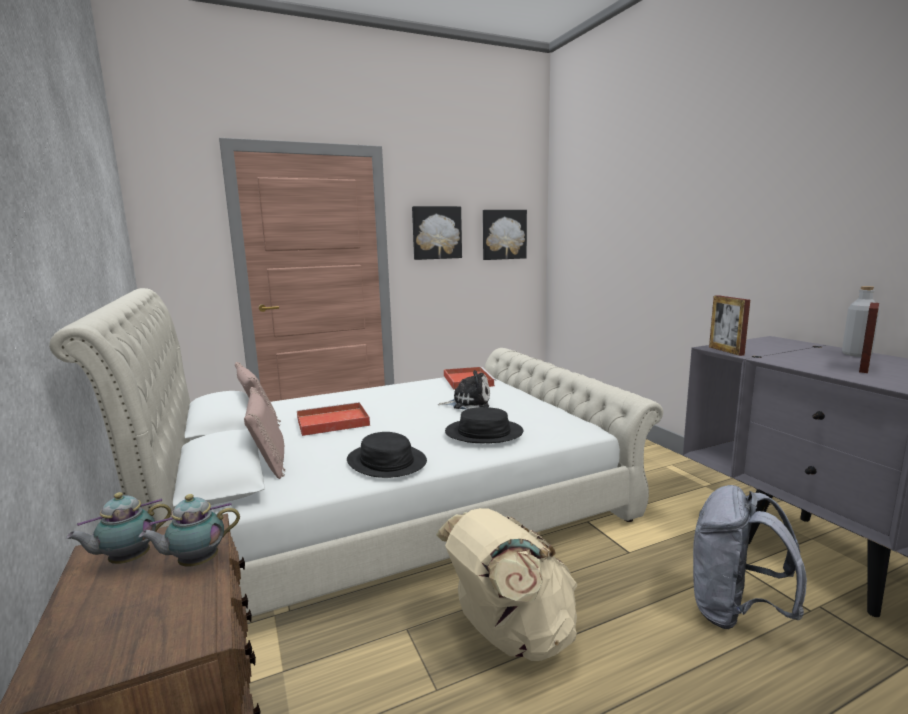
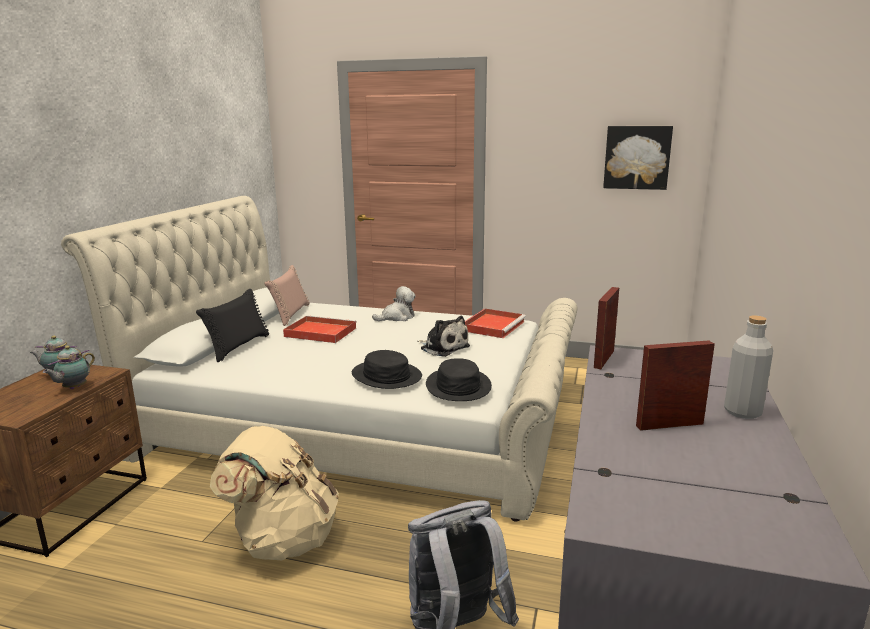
camera: 40 degrees right, 5 degrees up
(196, 563) = (73, 388): teapot -> teapot turned 75 degrees counterclockwise
(268, 459) = (238, 347): beige pillow -> black pillow
(375, 394) = (397, 317): none -> plush toy
(386, 462) = (286, 373): black hat -> black hat (458, 386)
(436, 233) = (544, 152): picture -> none

